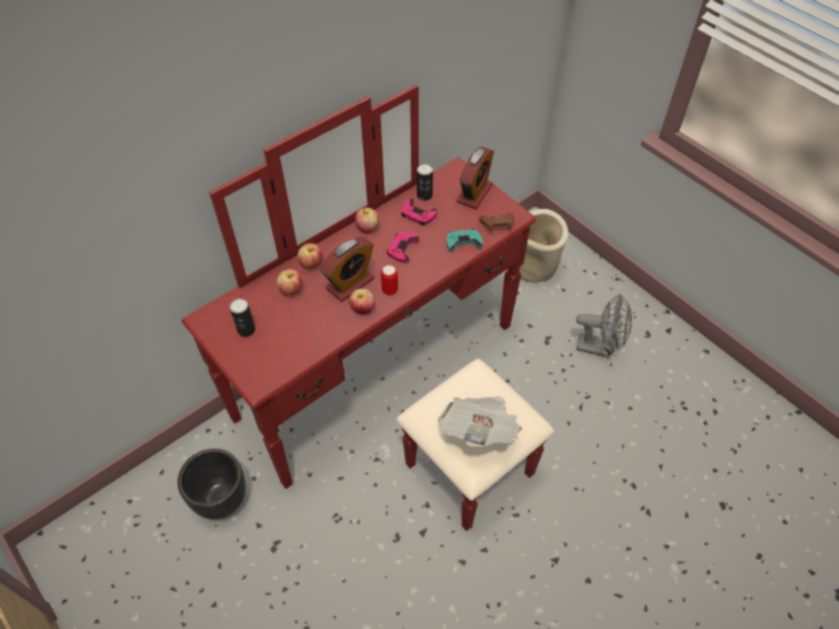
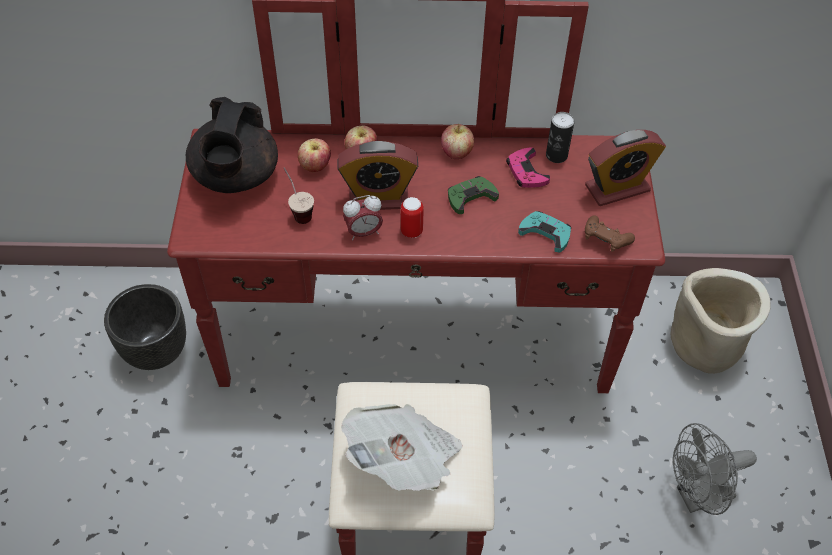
camera: 40 degrees right, 0 degrees up
(246, 330) = (235, 177): can -> black teapot
(309, 323) = (298, 211): none -> cup
(363, 309) = (363, 232): apple -> alarm clock
(402, 248) = (471, 197): pink game controller -> green game controller
(600, 347) = (697, 496): grey fan -> grey fan turned 105 degrees clockwise

